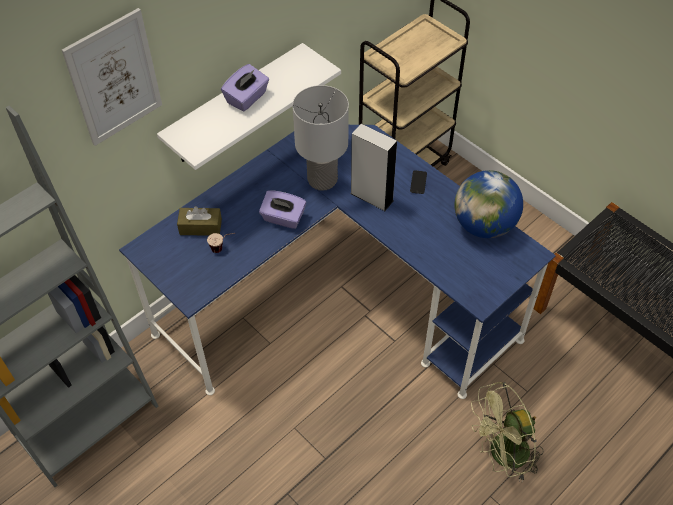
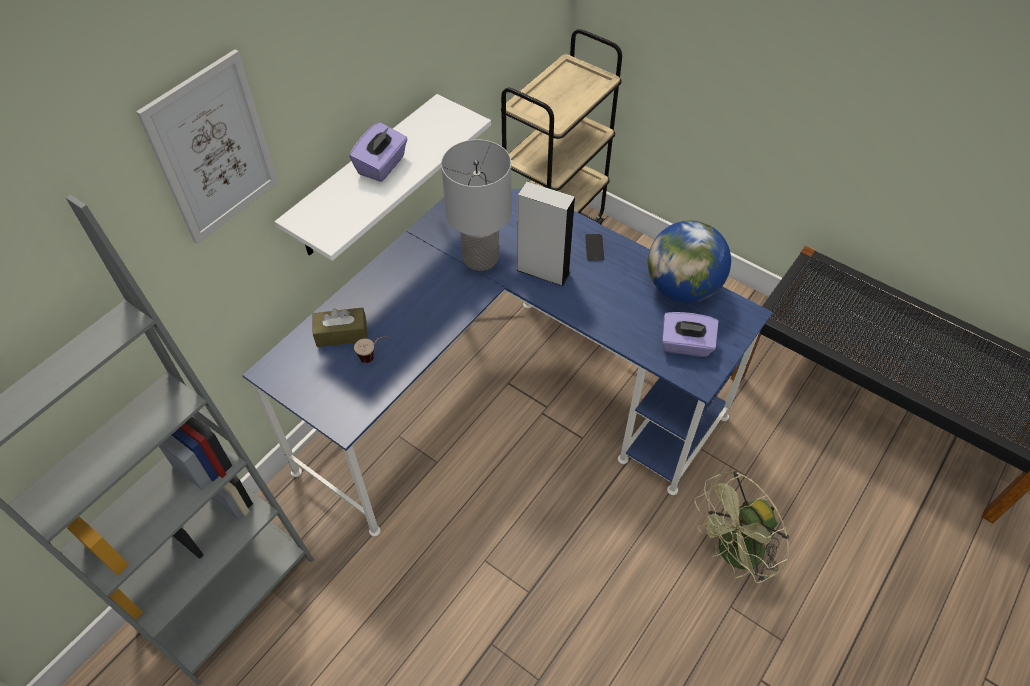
camera: 10 degrees left, 0 degrees up
(283, 218) = (442, 310): purple tissue box -> purple tissue box (686, 345)

